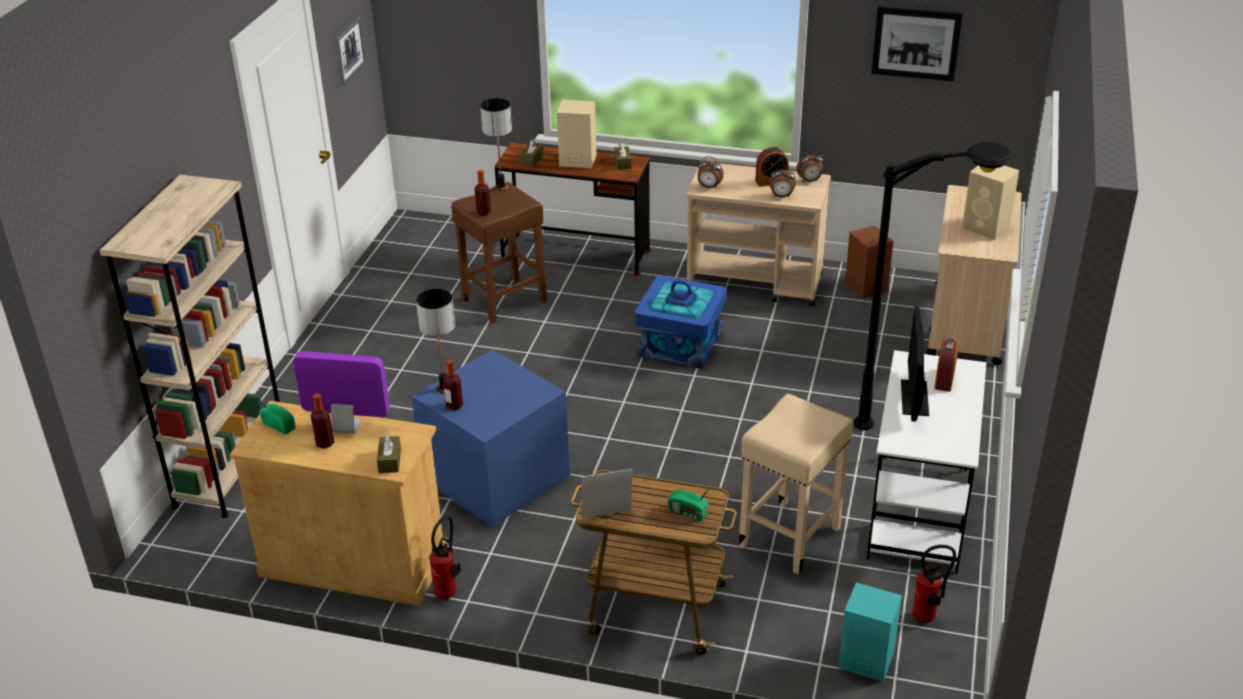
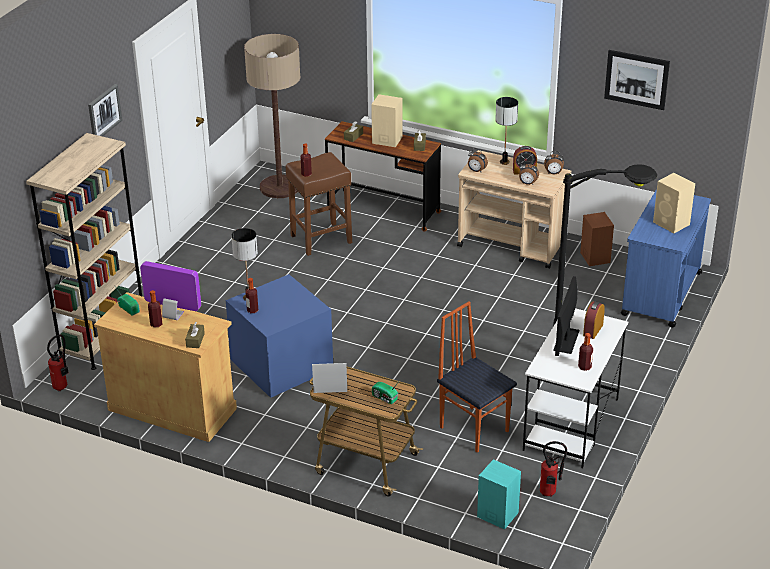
camera: 10 degrees right, 0 degrees up
(348, 50) = (227, 44): picture -> picture (104, 112)
(431, 240) = (279, 187): none -> floor lamp
(449, 592) = (230, 436): fire extinguisher -> fire extinguisher (63, 387)
(501, 187) = (324, 156): table lamp -> table lamp (504, 162)
(681, 344) = (441, 285): blue storage box -> none
(790, 536) = (474, 428): beige stool -> chair
(955, 433) = (584, 367): none -> bottle
(966, 323) = (661, 294): beige cart -> blue cart

